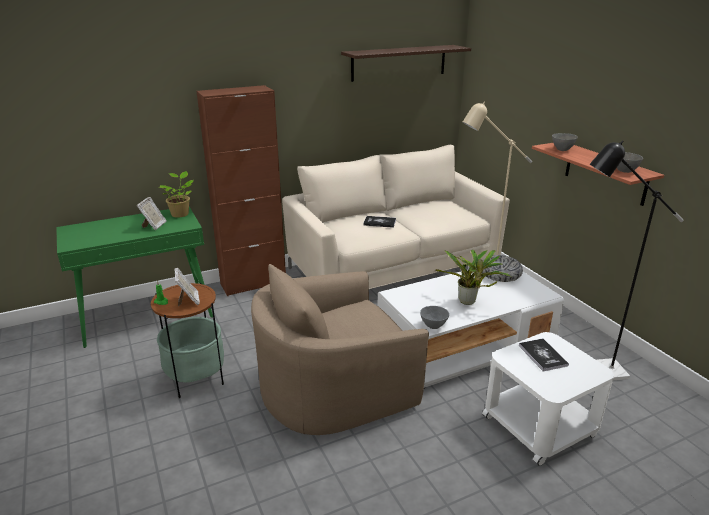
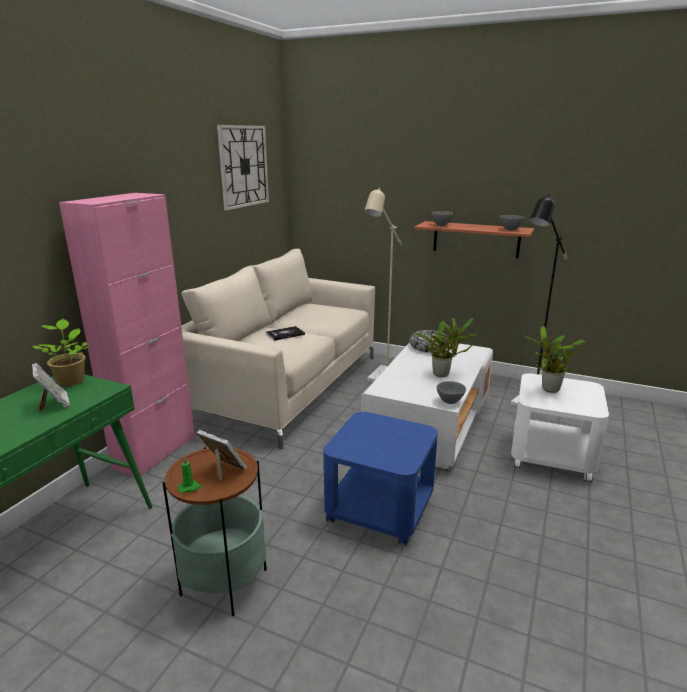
camera: 40 degrees left, 5 degrees down
(253, 283) = (155, 451): brown cabinet -> pink cabinet
(334, 387) = (379, 509): beige armchair -> blue side table
(399, 62) = (243, 166): shelf -> wall clock
(542, 355) = (548, 390): book -> potted plant

